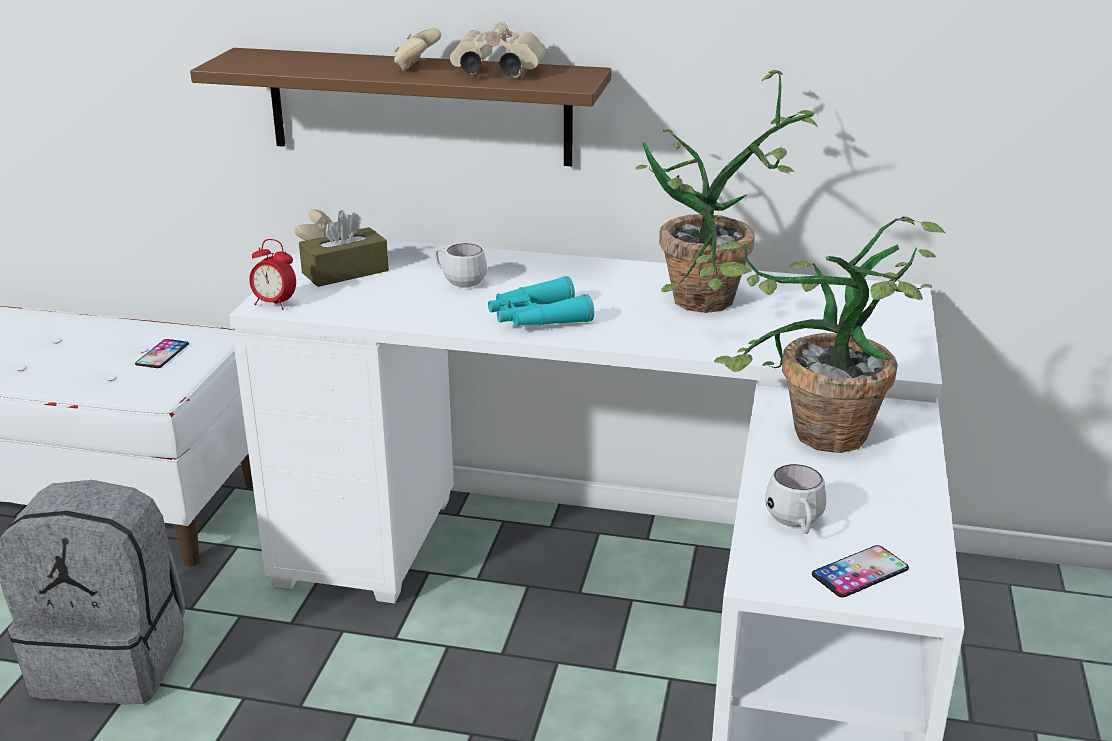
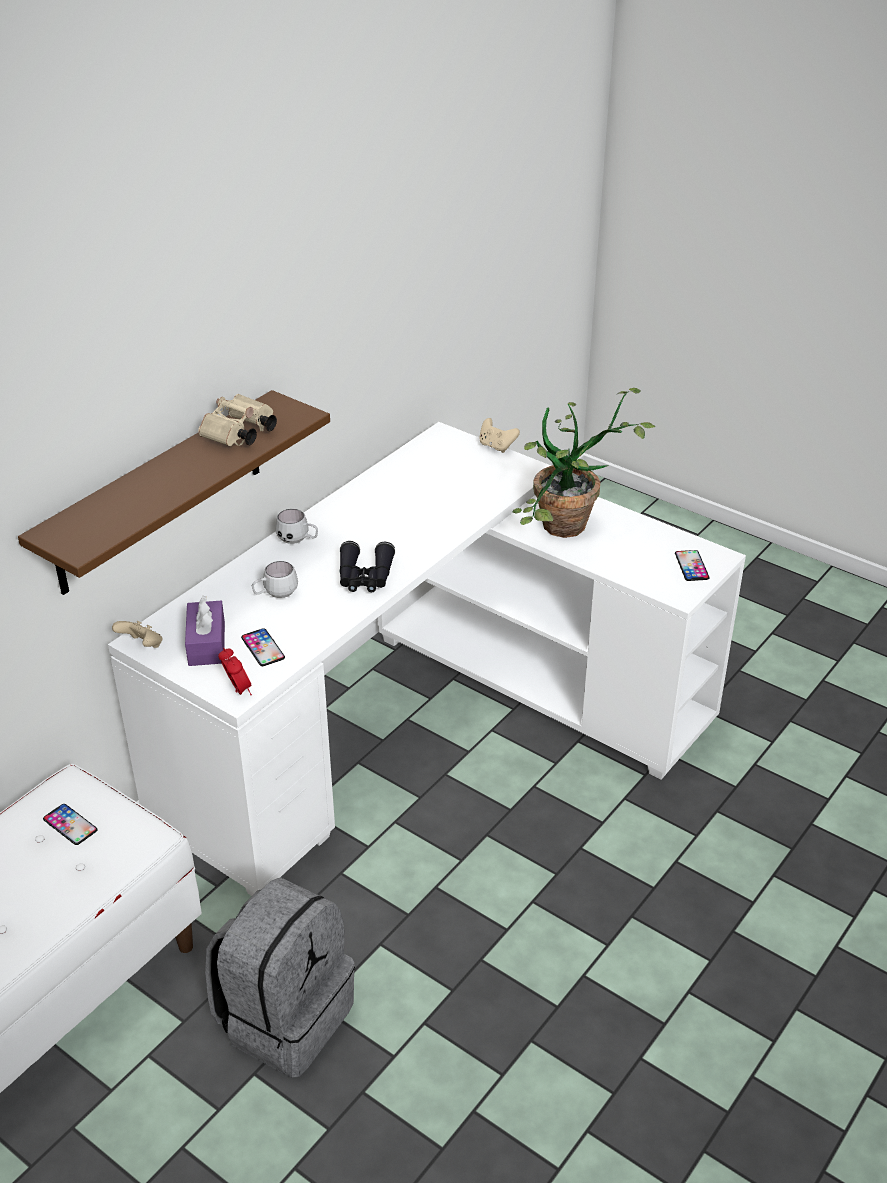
camera: 65 degrees left, 10 degrees up
(274, 304) = (237, 691): alarm clock -> alarm clock turned 75 degrees counterclockwise
(345, 272) = (206, 644): brown tissue box -> purple tissue box
(358, 298) = (263, 648): none -> phone
(417, 67) = (189, 463): beige game controller -> beige game controller (496, 446)
(537, 318) = (365, 577): turquoise binoculars -> black binoculars
(717, 305) = (404, 502): potted plant -> none
(796, 525) = (642, 569): white mug -> white mug (298, 540)

